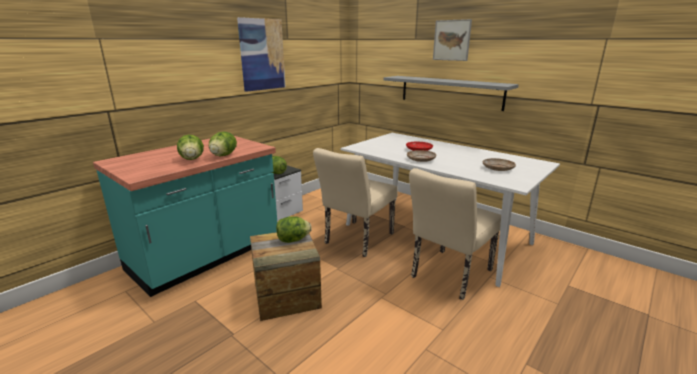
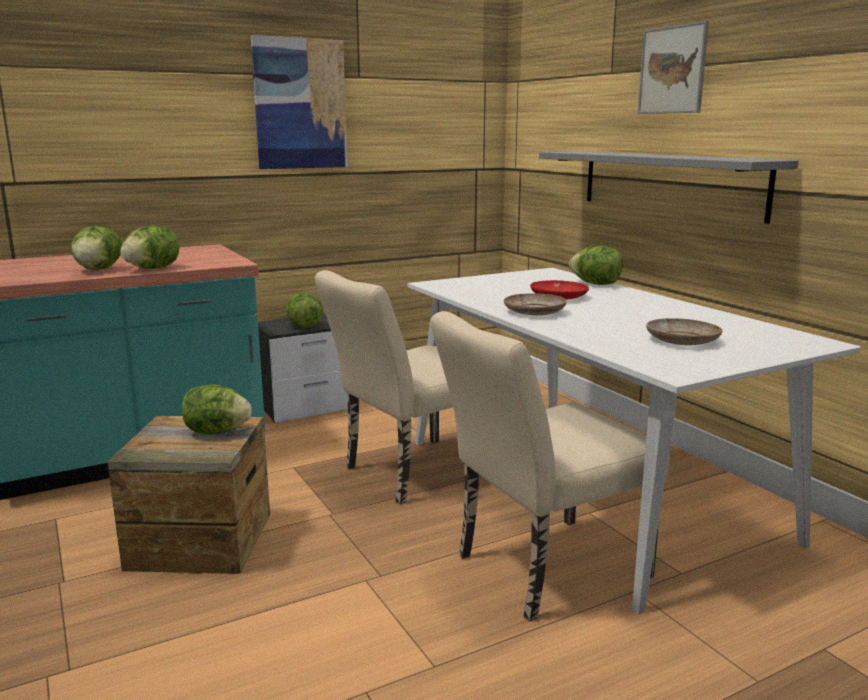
camera: 20 degrees right, 5 degrees down
(424, 140) = (596, 284): none -> lettuce

